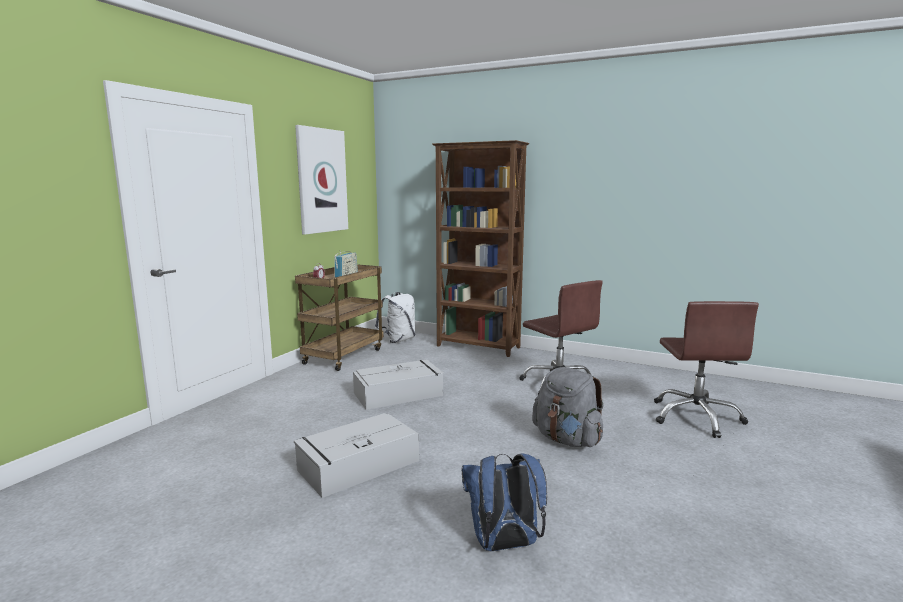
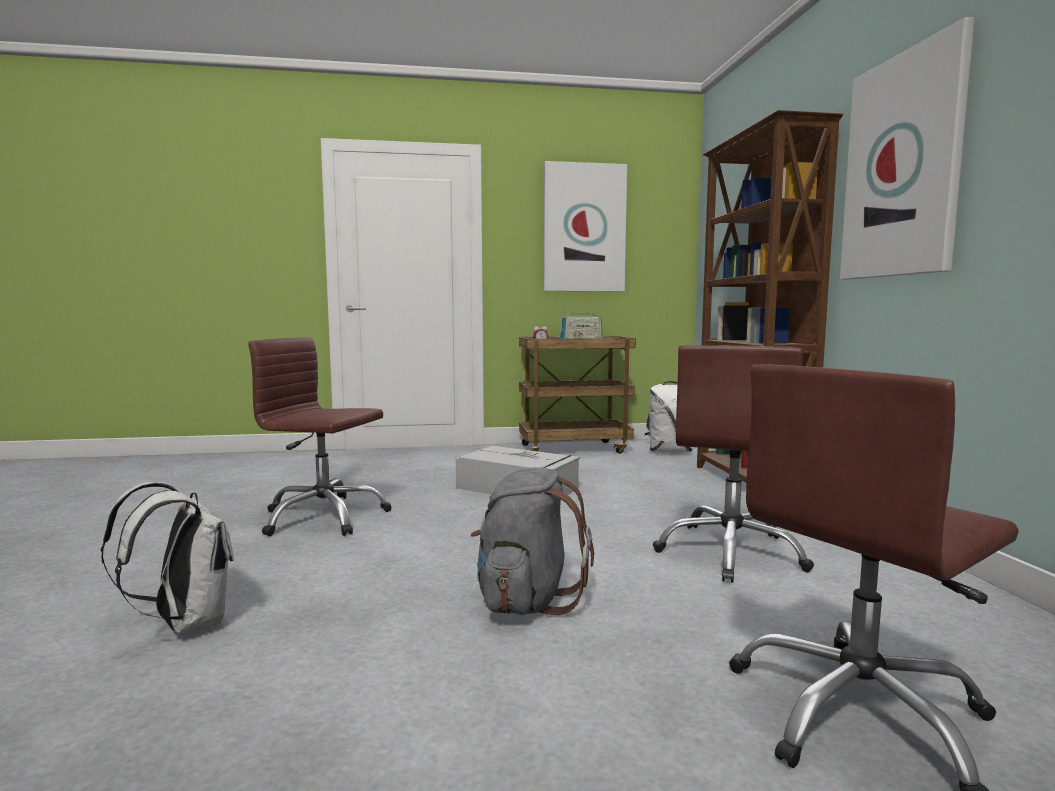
camera: 55 degrees right, 5 degrees down
(357, 466) = (323, 517): grey storage box -> brown office chair
(504, 545) = (185, 623): blue backpack -> white backpack
(571, 181) = (903, 166): none -> picture

